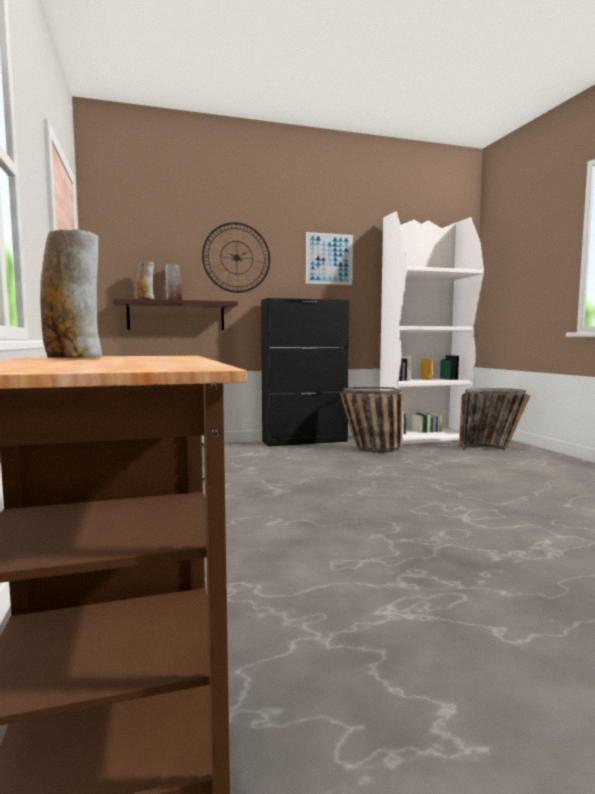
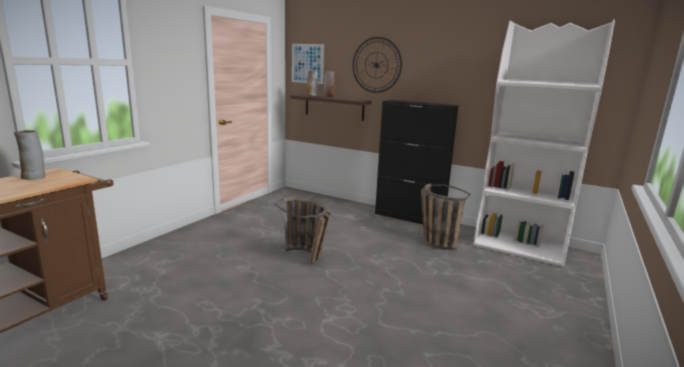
camera: 45 degrees right, 10 degrees up
(329, 259) = (454, 65): picture -> picture (307, 63)
(491, 449) = (542, 281): basket -> basket (308, 259)

